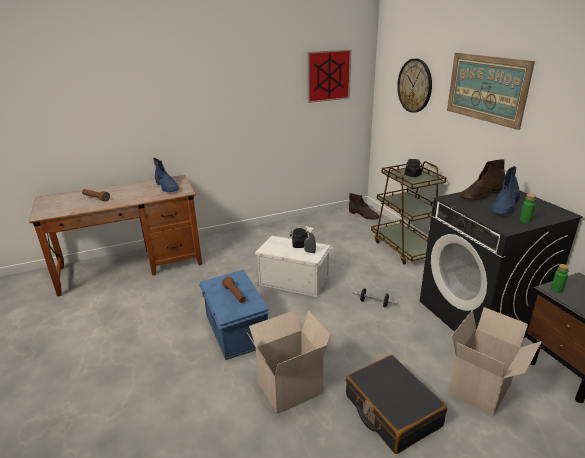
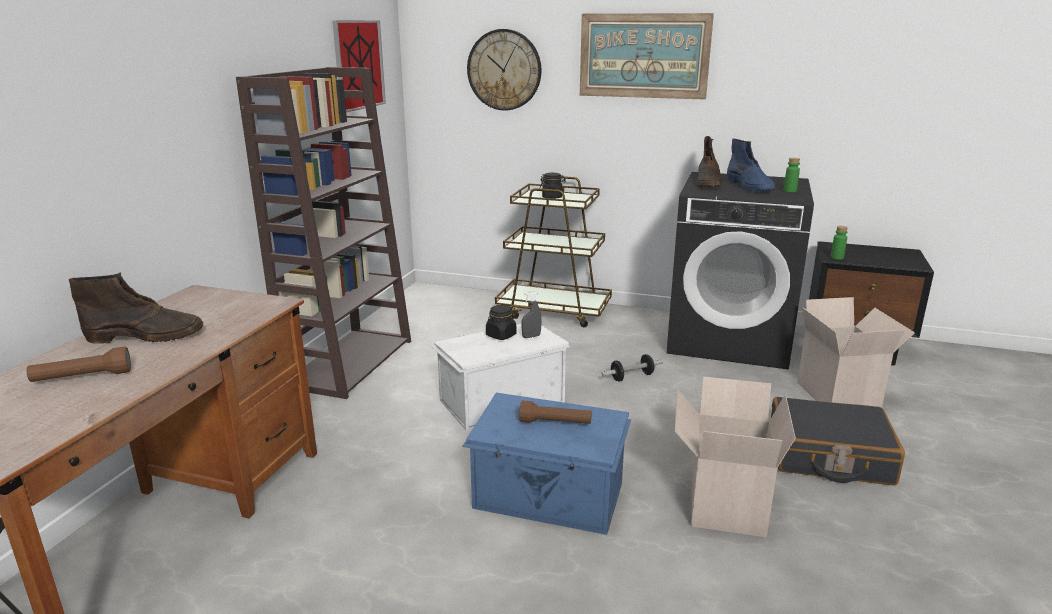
camera: 50 degrees left, 5 degrees down
(167, 187) = (215, 309): blue boot -> none
(273, 232) = (349, 362): none -> brown bookcase
(363, 215) = (439, 295): brown boot -> brown boot (146, 336)

